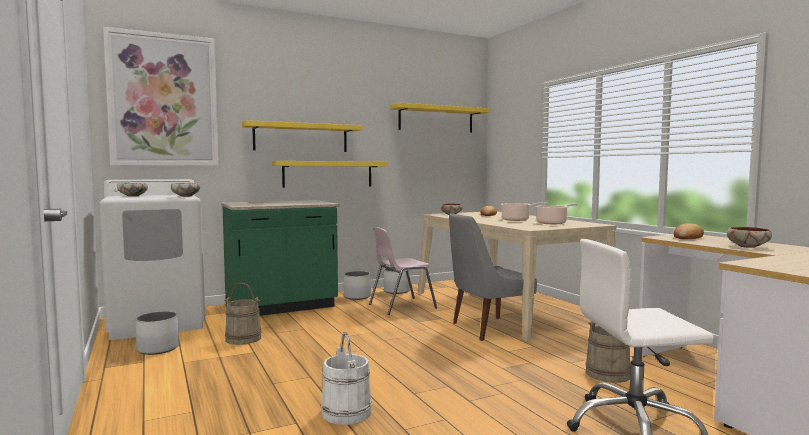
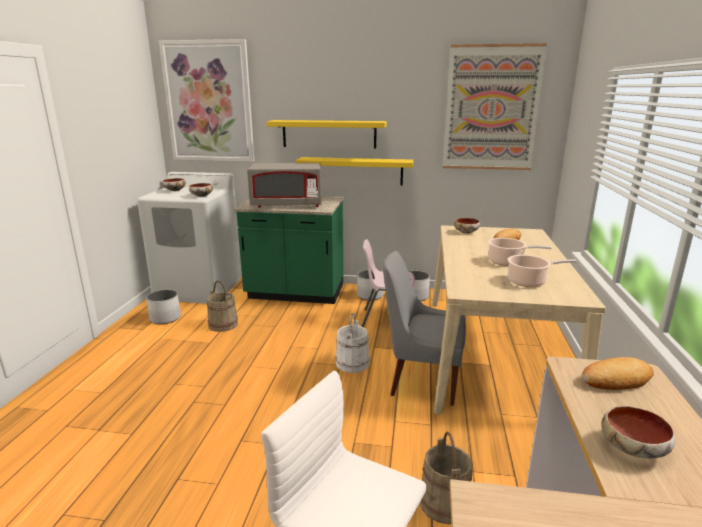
camera: 35 degrees right, 15 degrees up
(282, 203) = (287, 205): none -> grey microwave
(346, 412) = (171, 439): white bucket -> white bucket (352, 363)
(436, 119) = (491, 109): yellow shelf -> picture

